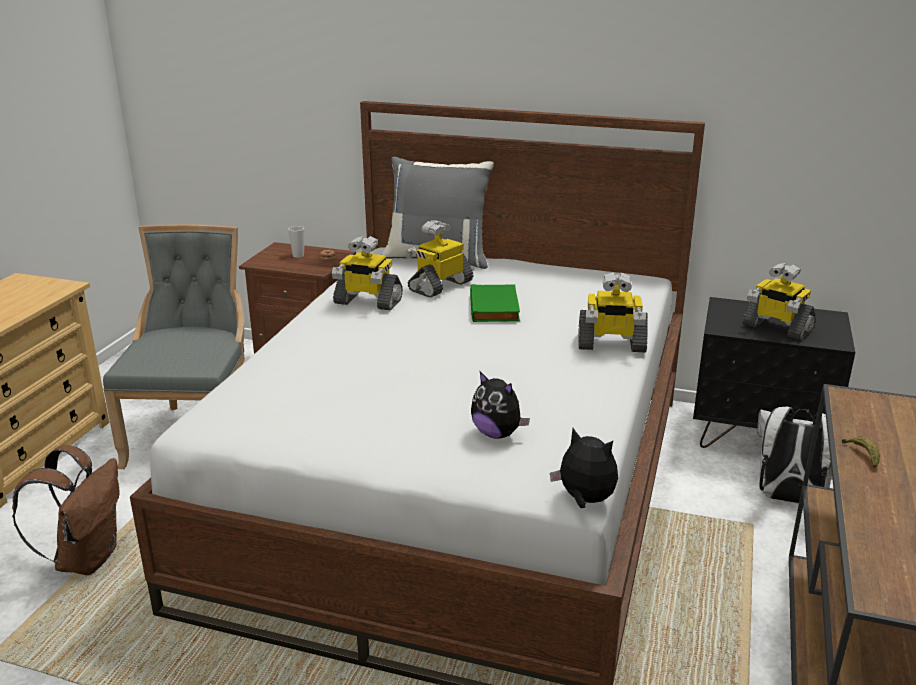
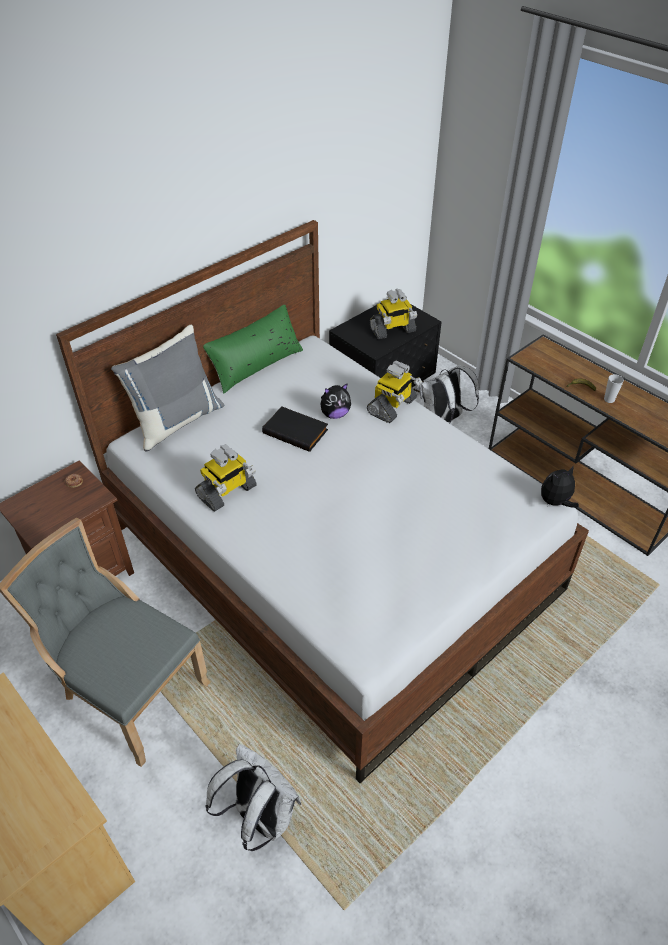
camera: 60 degrees left, 20 degrees up
(87, 558) = (260, 816): brown backpack -> white backpack
(298, 255) = (51, 499): cup -> cup (609, 399)
(440, 286) = (232, 442): toy robot -> none
(496, 307) = (296, 431): green book -> black book
(497, 434) = (469, 506): plush toy -> plush toy (335, 414)
(569, 266) = (256, 365): none -> green pillow

